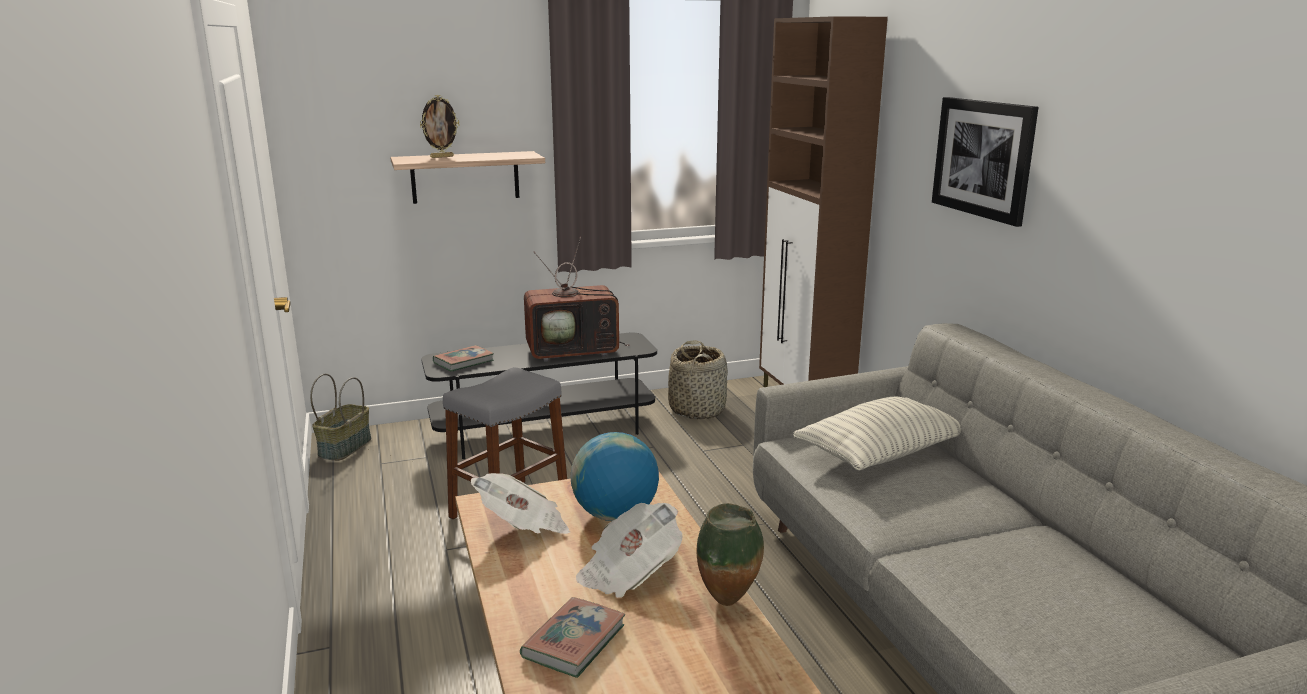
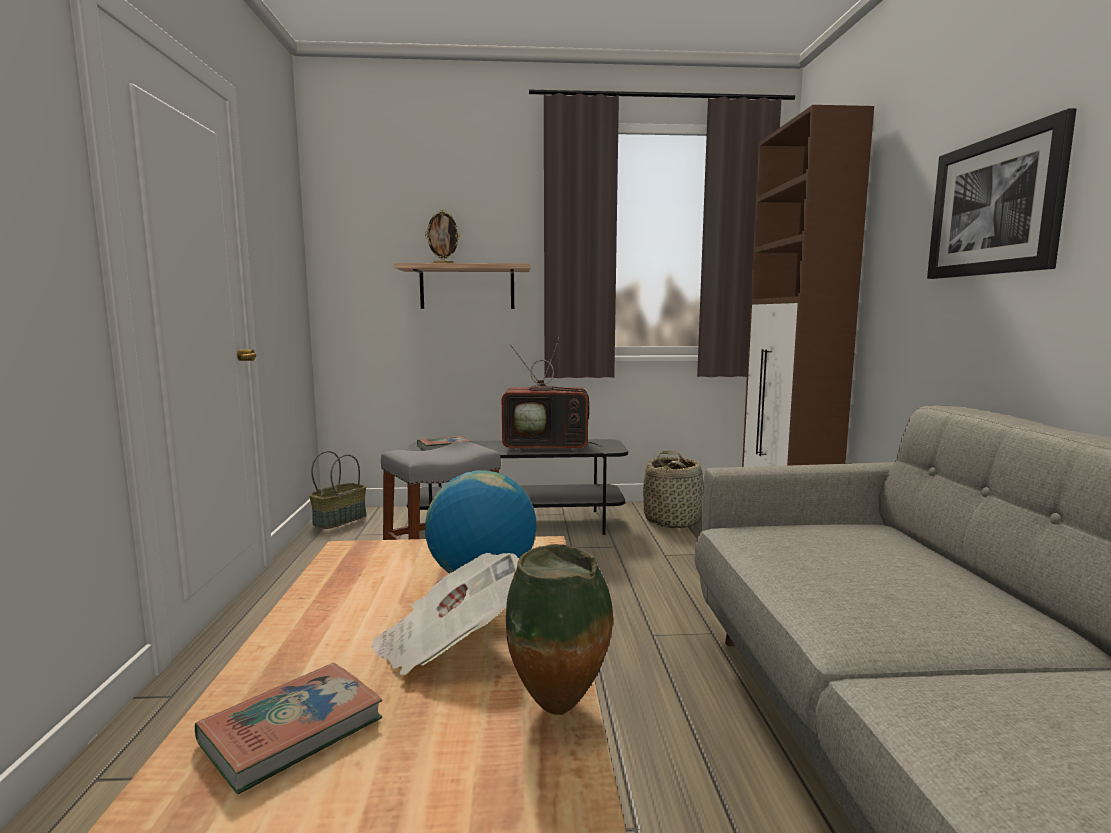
camera: 15 degrees right, 10 degrees down
(523, 527) = (368, 577): newspaper -> none
(882, 453) = (856, 550): pillow -> none

